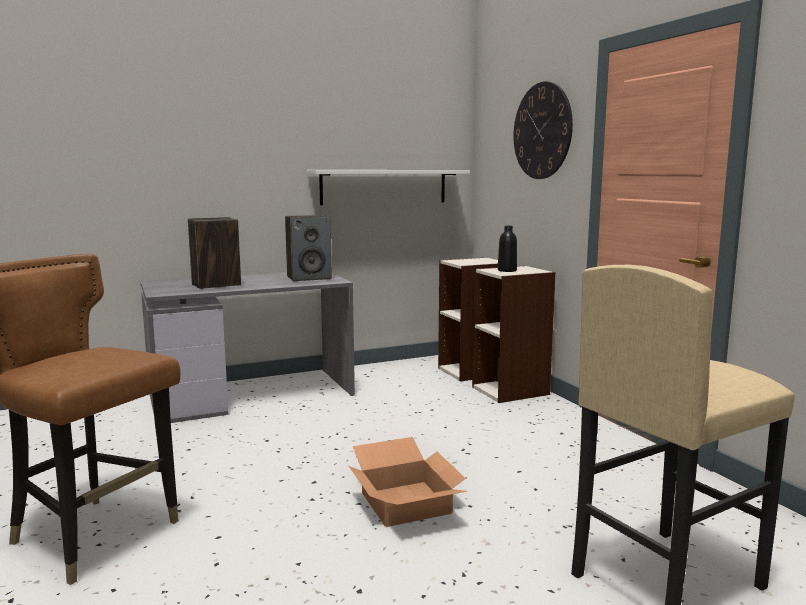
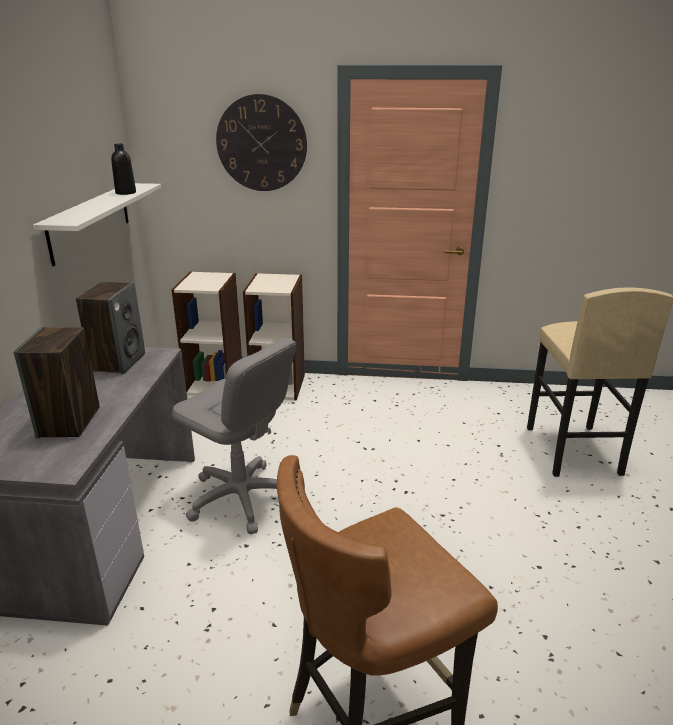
camera: 60 degrees left, 15 degrees up
(324, 423) = (241, 498): none -> grey office chair
(407, 503) = (432, 504): cardboard box -> none
(507, 270) = (270, 284): black bottle -> black bottle (125, 193)

